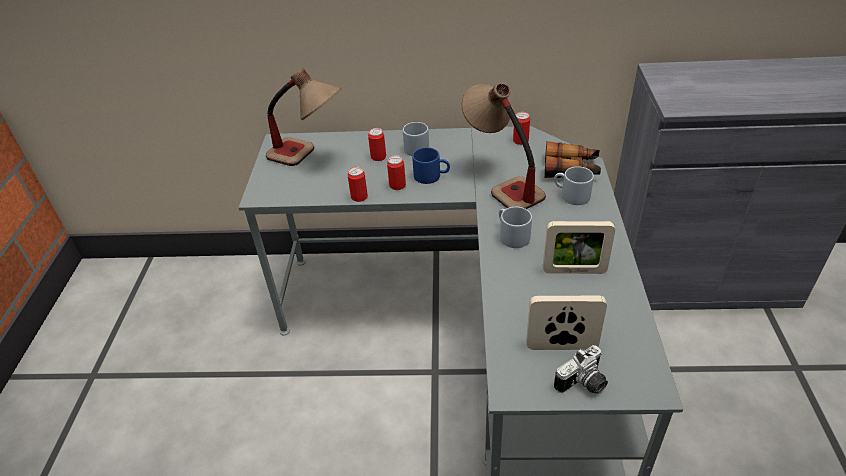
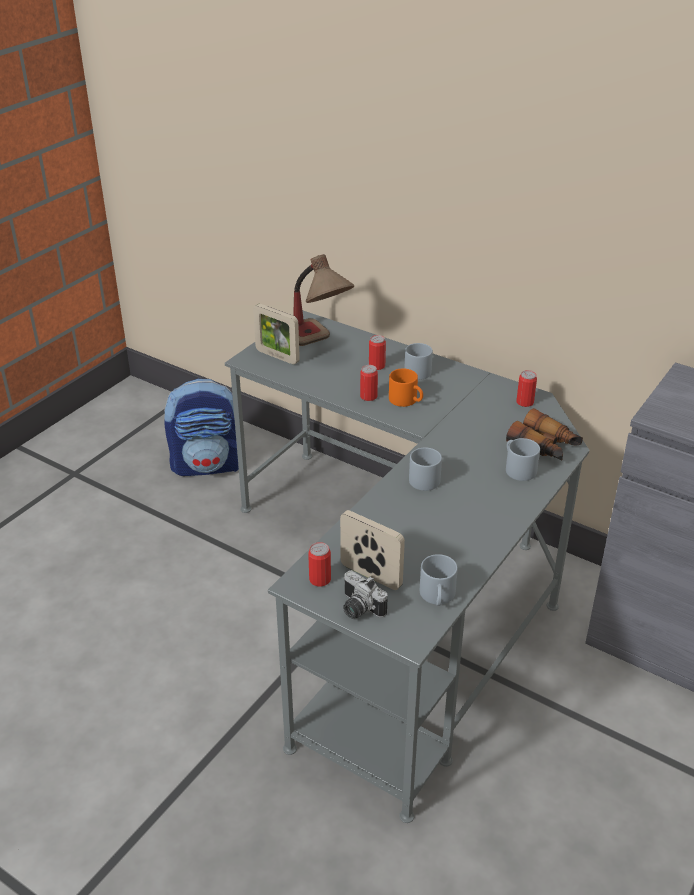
camera: 30 degrees right, 5 degrees down
(220, 307) = (208, 465): none -> backpack
(359, 197) = (327, 393): can -> can (320, 579)
(431, 176) = (407, 400): blue mug -> orange mug
(501, 183) = (463, 432): table lamp -> none
(574, 271) = (447, 528): picture frame -> picture frame (277, 356)
(583, 384) = (358, 609): camera -> camera turned 45 degrees clockwise
(631, 336) = (438, 596): none -> grey mug

